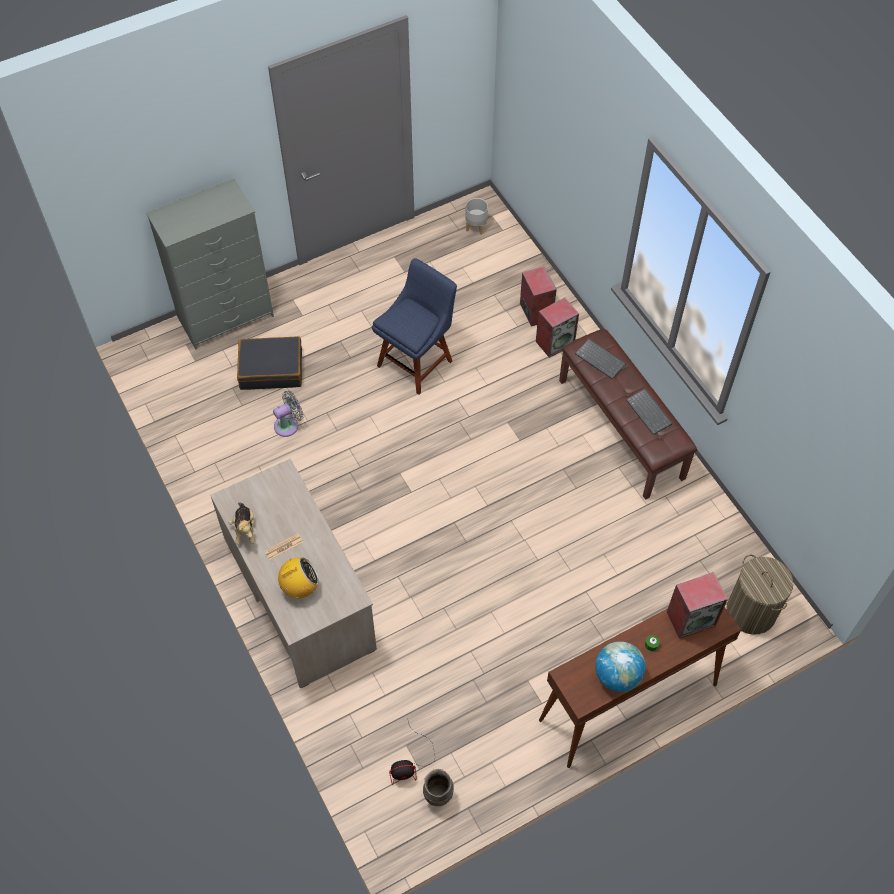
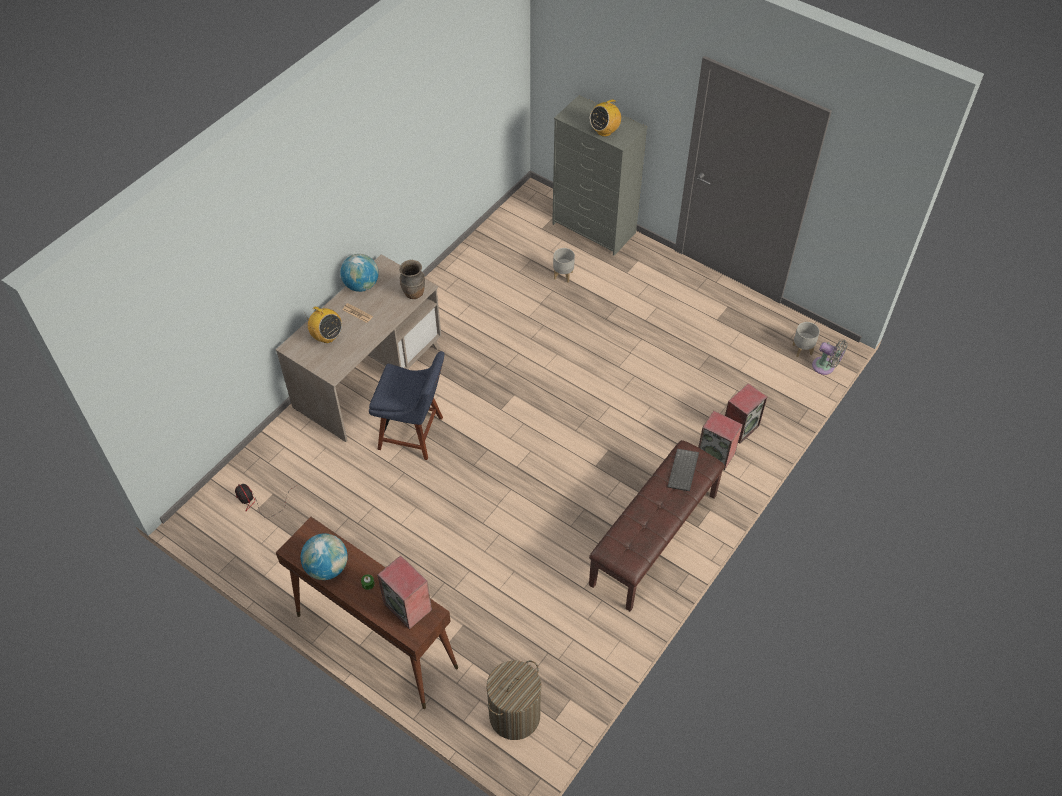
camera: 65 degrees right, 5 degrees down
(216, 214) = (604, 131): none -> radio
(245, 529) = (361, 285): plush toy -> globe
(271, 369) = (563, 275): black suitcase -> grey planter
(289, 425) = (517, 307): grey fan -> grey fan (825, 367)
(417, 361) = (631, 363): blue chair -> blue chair (414, 434)
(438, 796) = (238, 532): brown vase -> brown vase (413, 293)
(649, 412) = (648, 529): keyboard -> none

